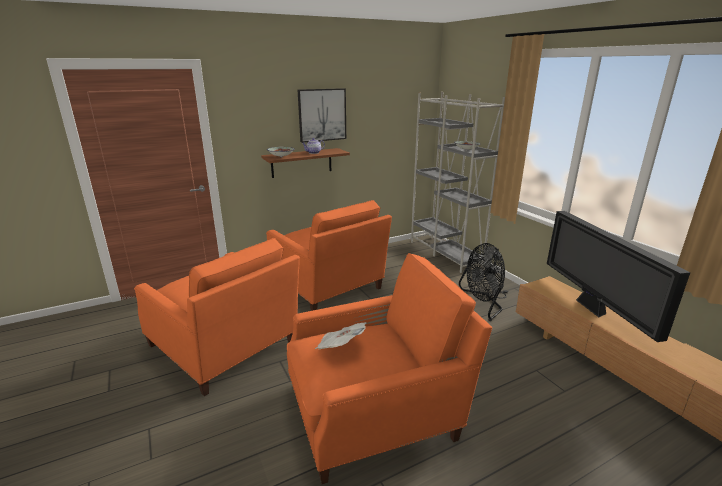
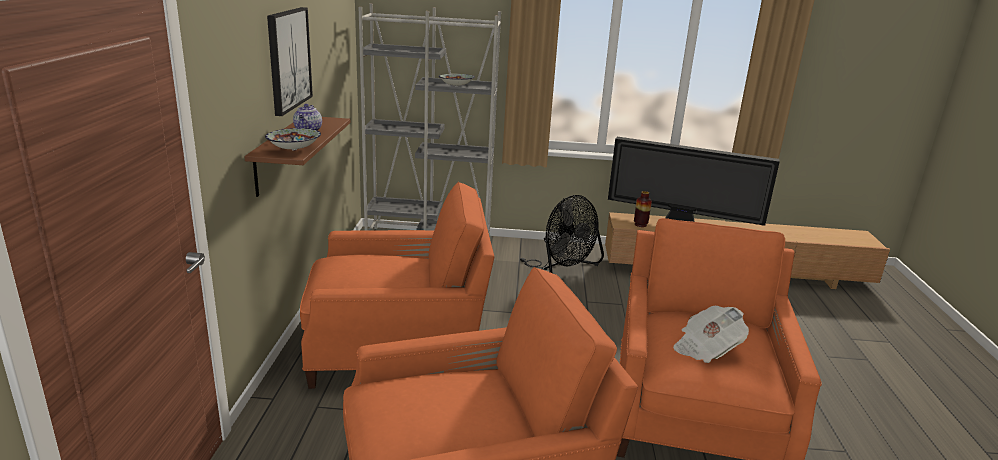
camera: 60 degrees left, 0 degrees up
(485, 302) = (560, 270): black fan -> black fan turned 60 degrees counterclockwise
(552, 292) = (640, 224): none -> vase

